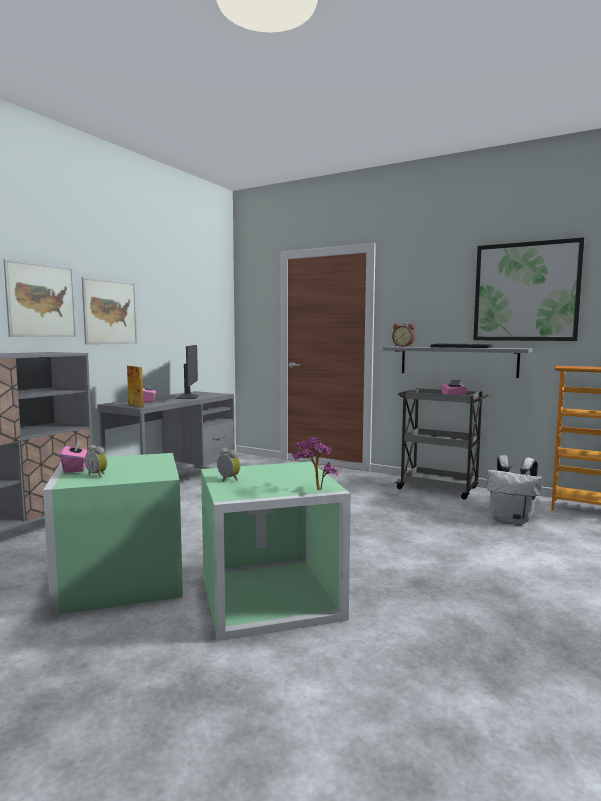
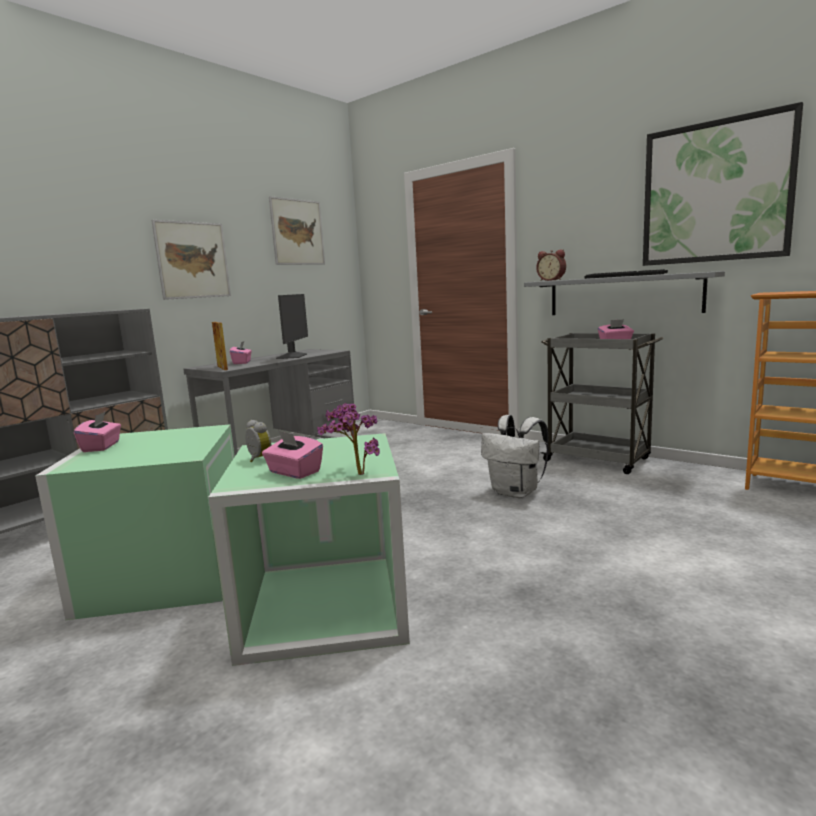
camera: 10 degrees right, 5 degrees up
(41, 300) = (102, 250): picture -> picture (297, 232)
(98, 475) = (116, 455): alarm clock -> none
(265, 488) = (294, 472): none -> pink tissue box
(512, 520) = (684, 503): white backpack -> white backpack (516, 492)

